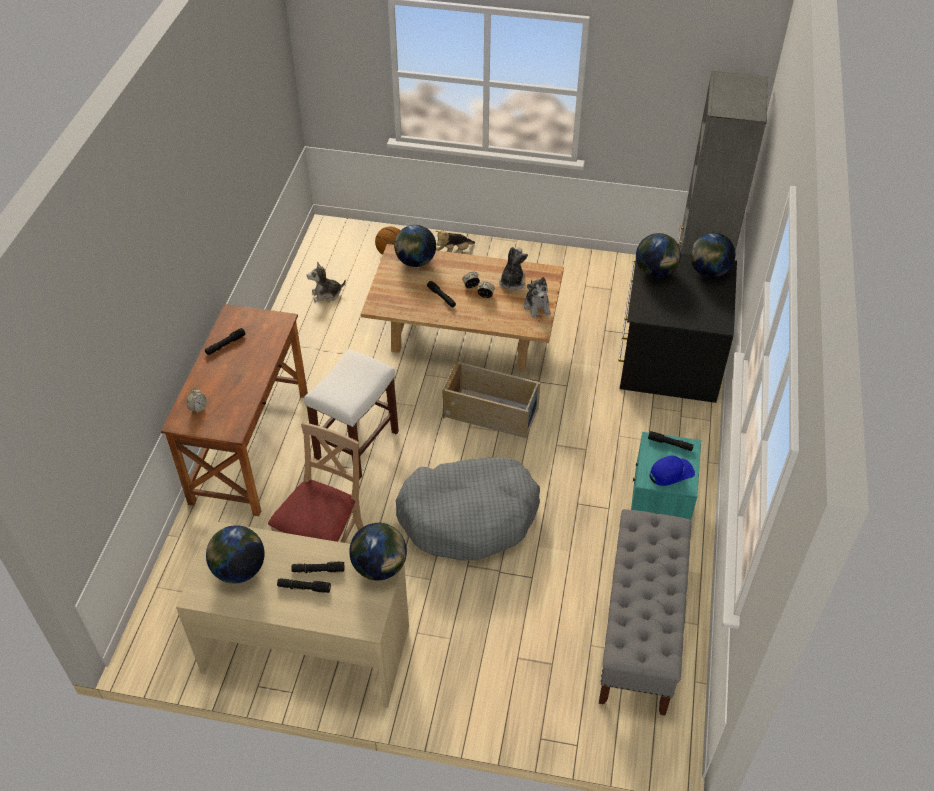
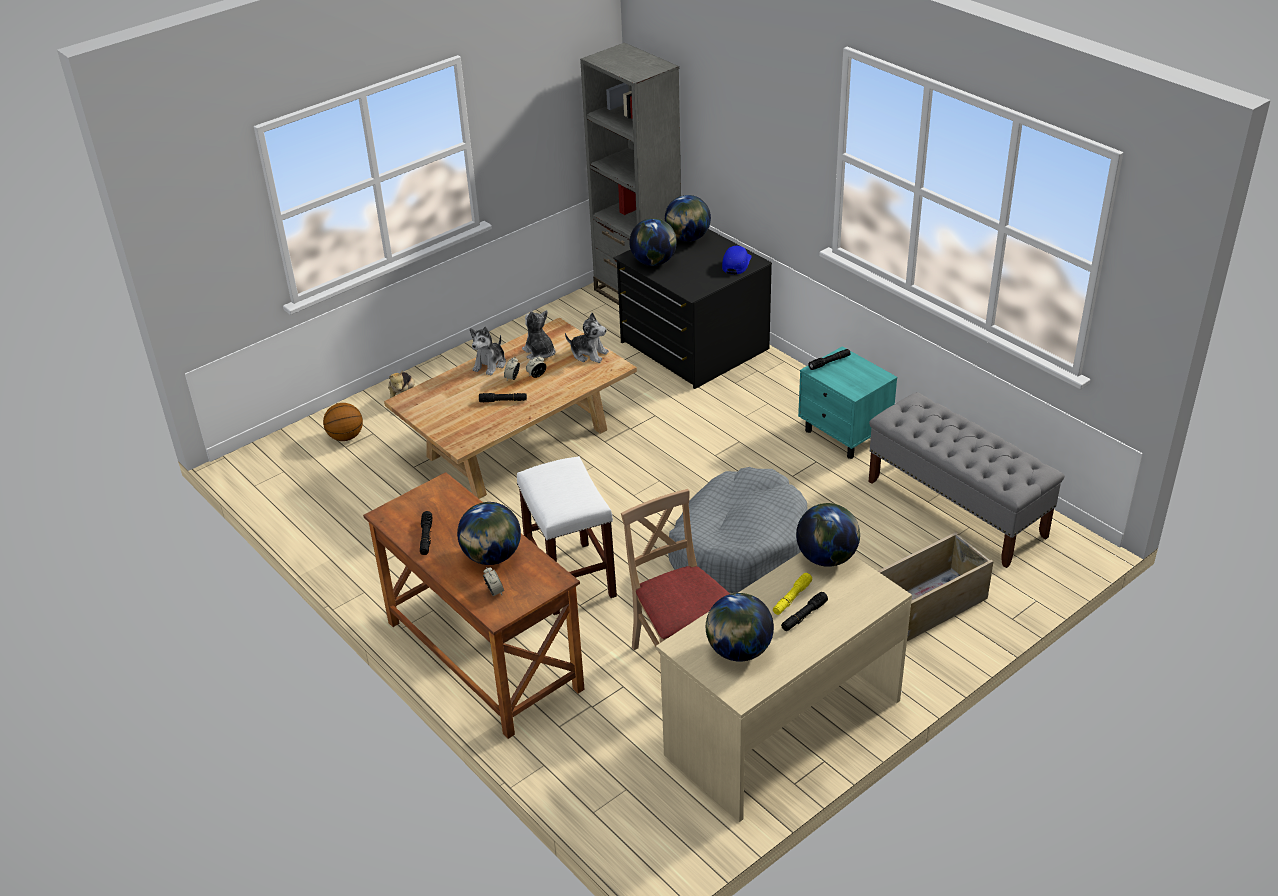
camera: 50 degrees left, 10 degrees down
(318, 570) = (792, 598): black flashlight -> yellow flashlight
(326, 294) = (342, 506): plush toy -> plush toy (490, 364)
(415, 261) = (434, 394): globe -> globe (492, 557)
(491, 413) = (633, 474): beige storage box -> beige storage box (927, 605)
(671, 473) = (860, 377): blue cap -> blue cap (736, 263)

